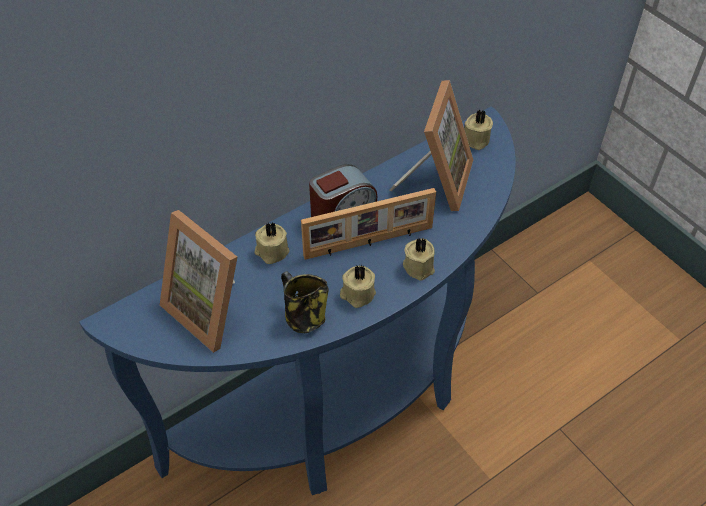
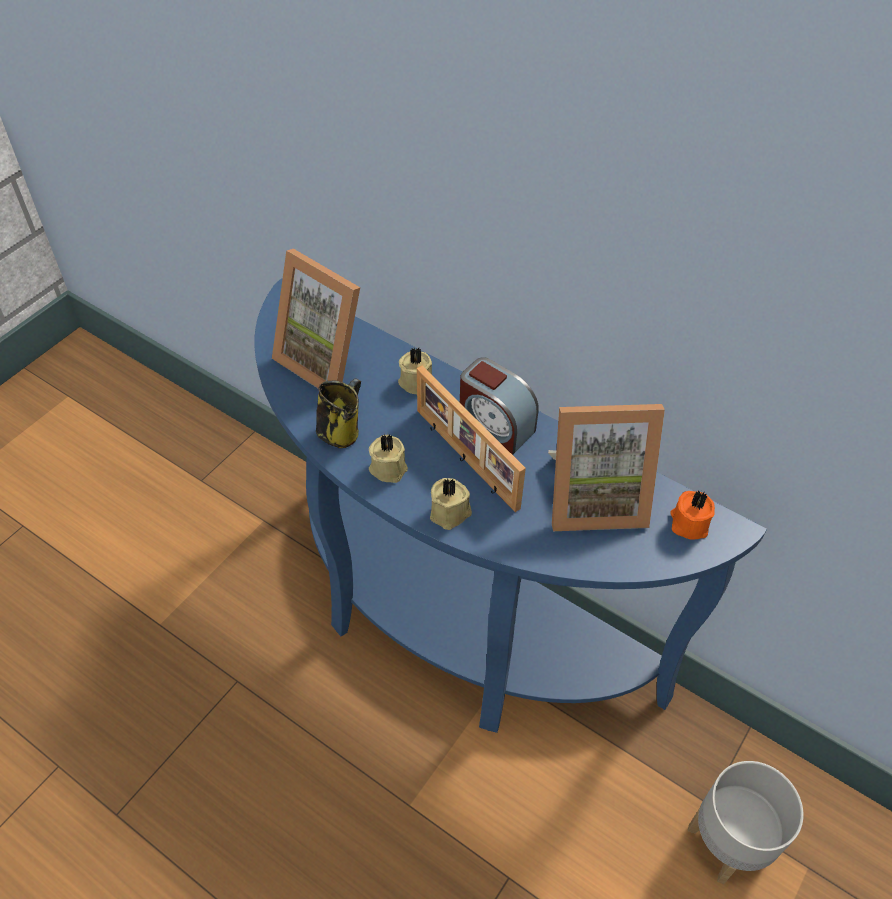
camera: 70 degrees right, 0 degrees up
(212, 308) = (327, 359): picture frame -> picture frame turned 75 degrees counterclockwise
(475, 140) = (688, 523): beige candle -> orange candle
(565, 293) = (729, 844): none -> grey planter

